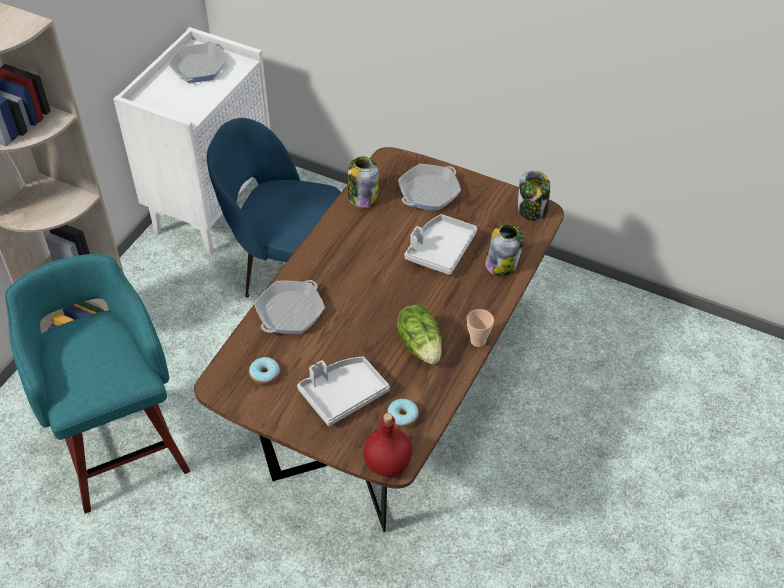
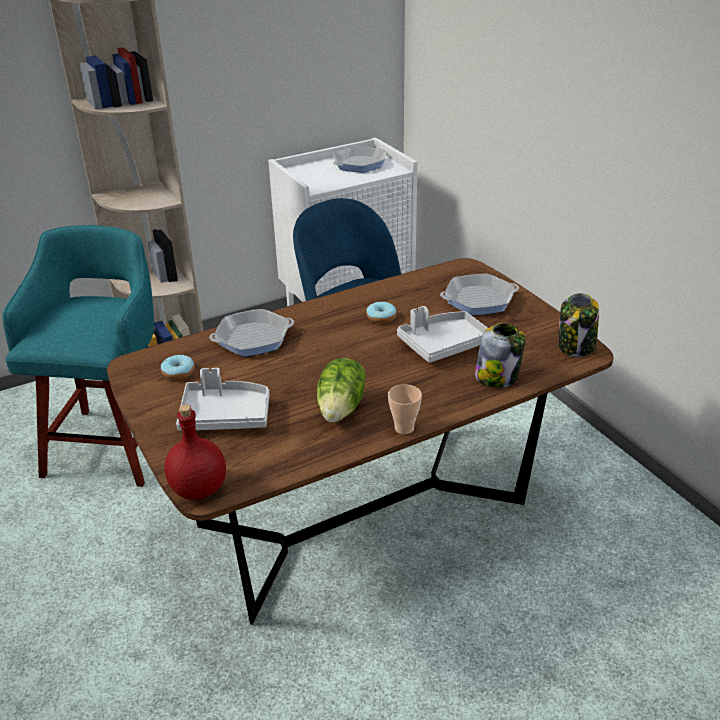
camera: 35 degrees right, 15 degrees down
(362, 197) = (411, 284): jar -> none
(402, 416) = (258, 457): donut -> donut (381, 318)

